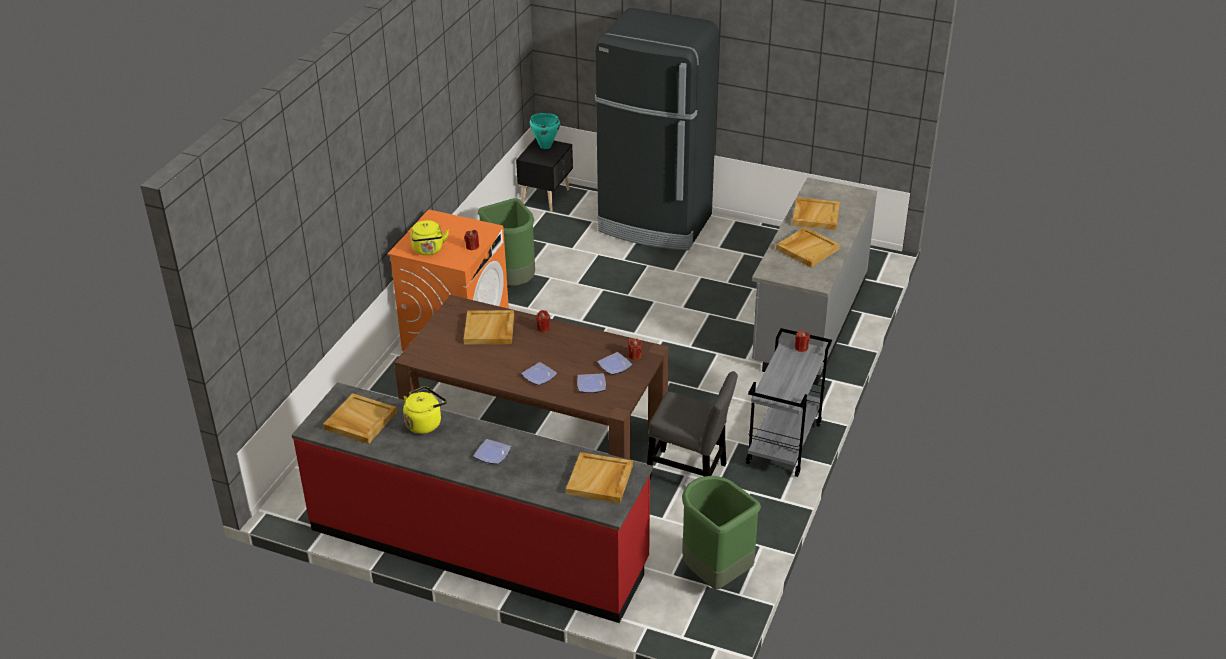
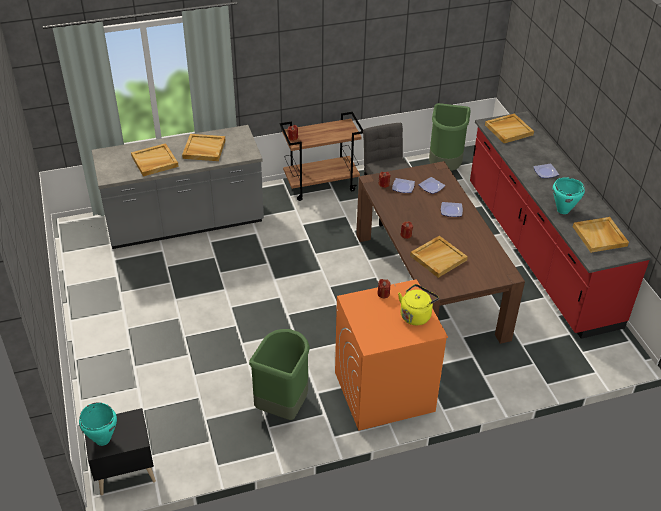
camera: 130 degrees left, 5 degrees up
(425, 423) = (563, 210): yellow kettle -> turquoise cooking pot
(655, 224) = (115, 365): black fridge -> none
(784, 445) = (321, 185): grey cart -> brown cart

